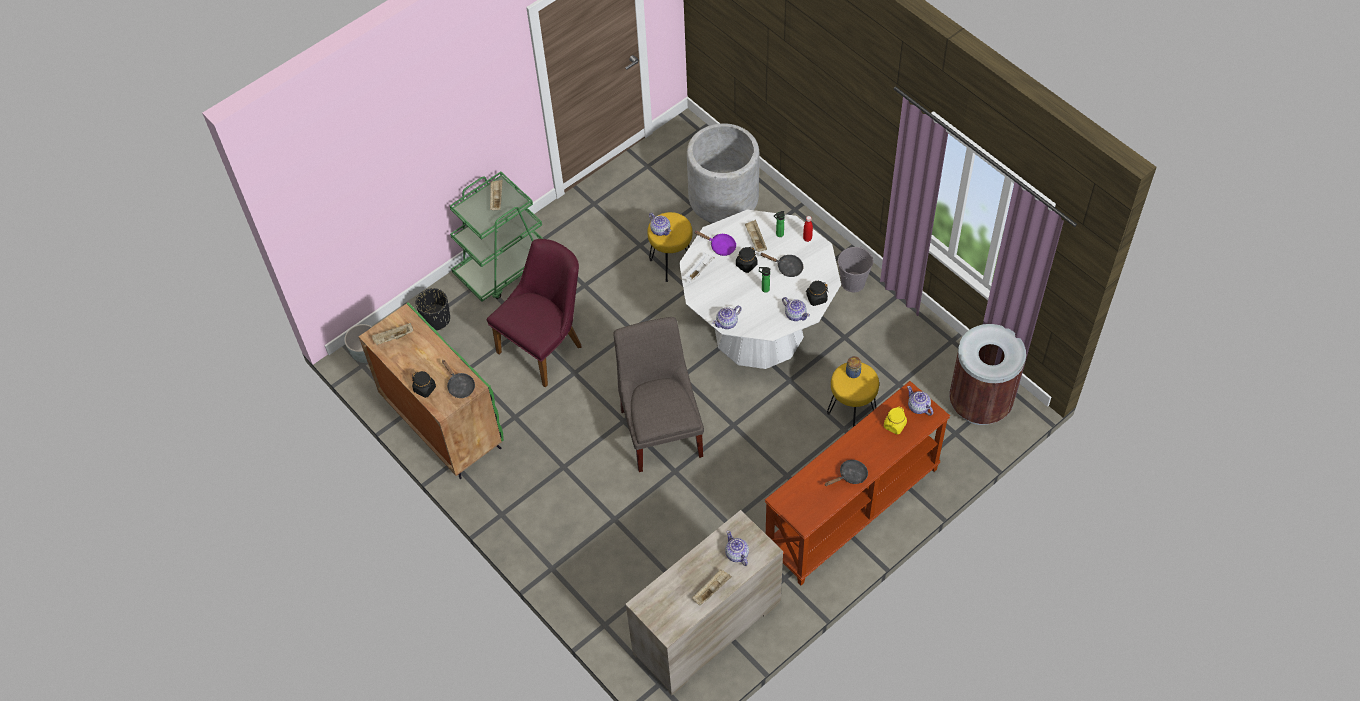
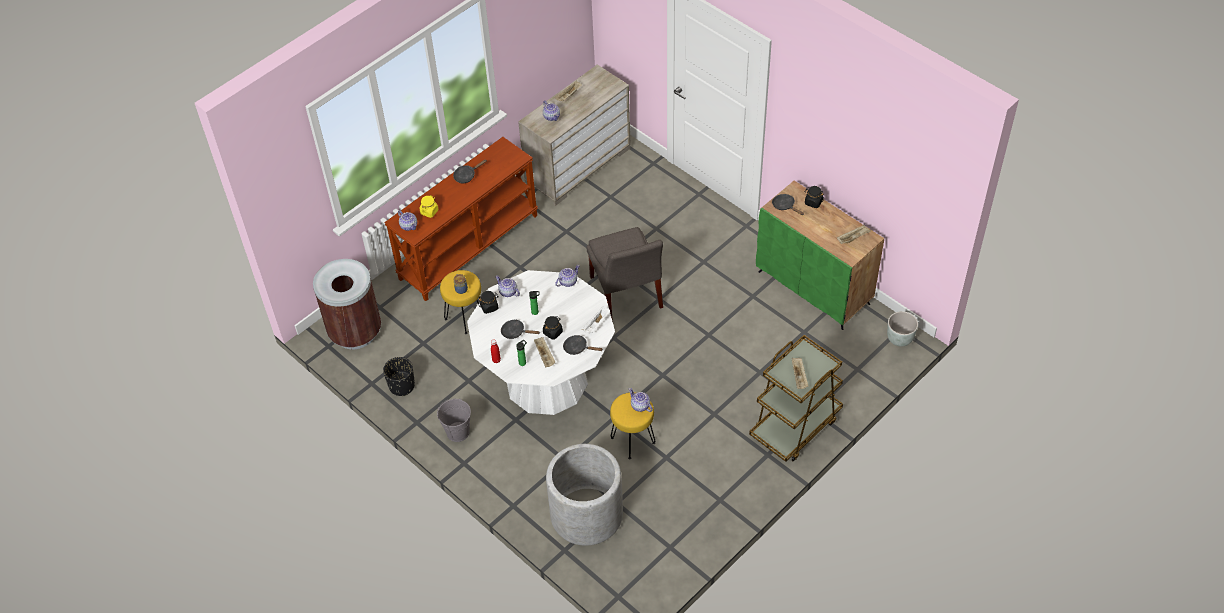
camera: 175 degrees right, 5 degrees down
(436, 319) = (845, 373): black planter -> black planter (401, 386)
(504, 267) = (795, 426): green cart -> brown cart
(546, 345) = (738, 356): purple chair -> none
(720, 246) = (578, 348): purple frying pan -> black frying pan

